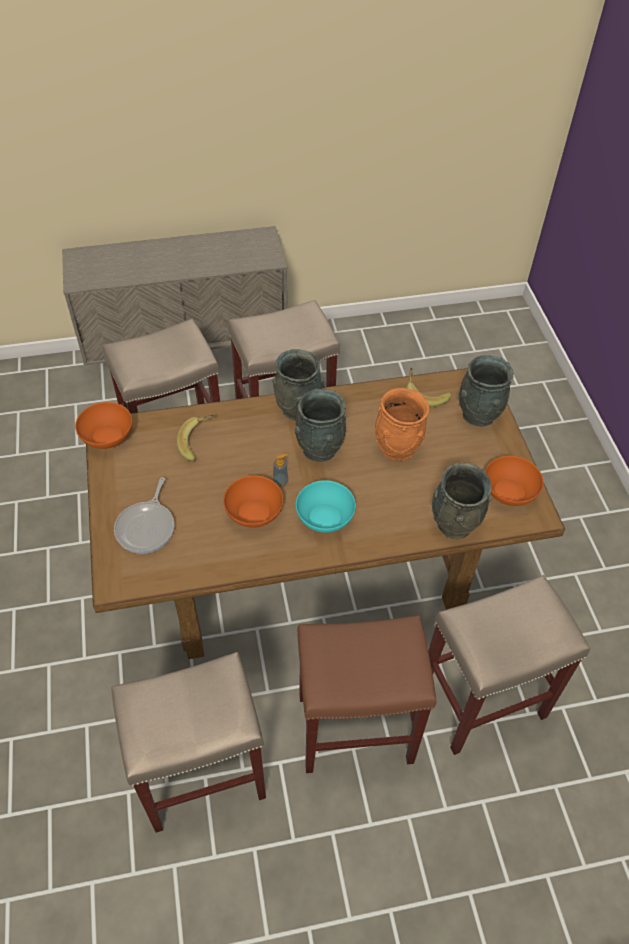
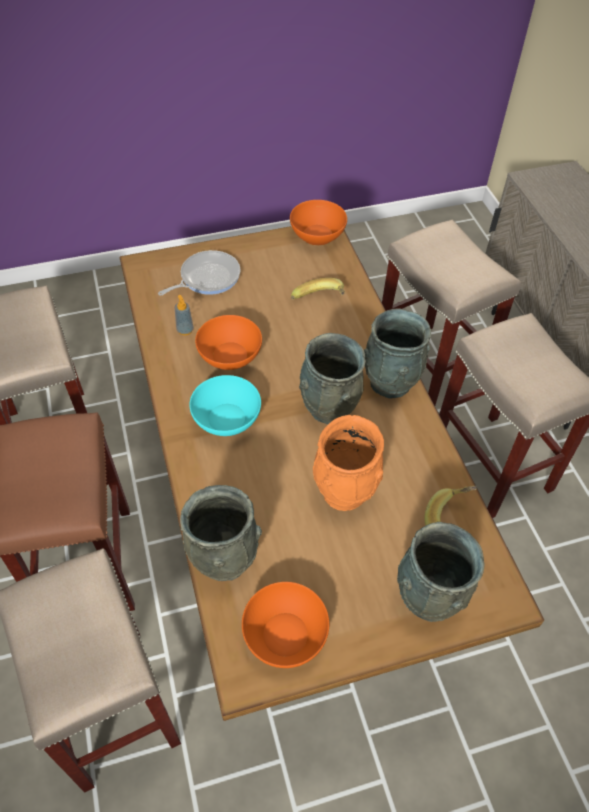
camera: 85 degrees right, 0 degrees up
(147, 527) = (207, 277): frying pan -> frying pan turned 135 degrees clockwise
(280, 481) = (275, 375): soap dispenser -> soap dispenser (185, 330)

